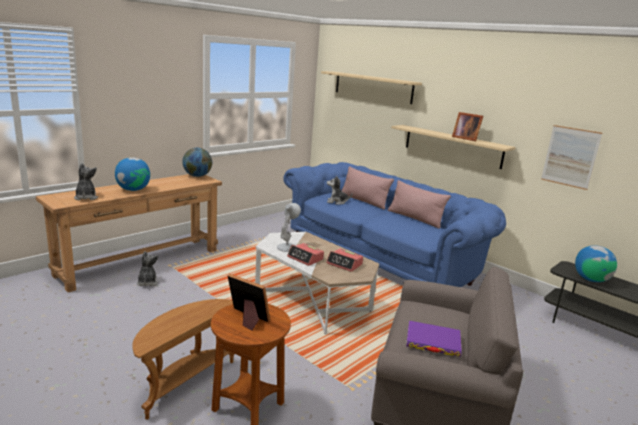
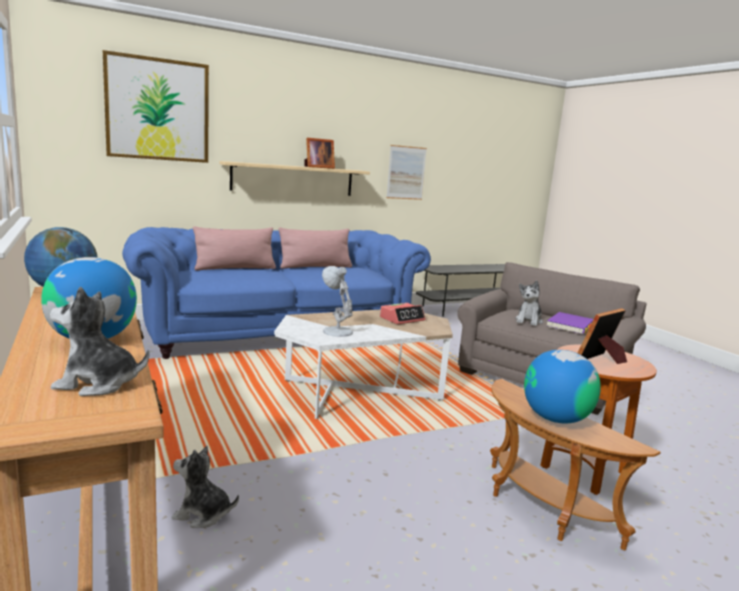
camera: 70 degrees left, 5 degrees down
(305, 258) = (378, 330): alarm clock -> none
(337, 202) = (224, 276): plush toy -> plush toy (528, 321)
(373, 87) = (158, 109): beige shelf -> picture
(591, 280) = (455, 270): globe -> globe (555, 418)

